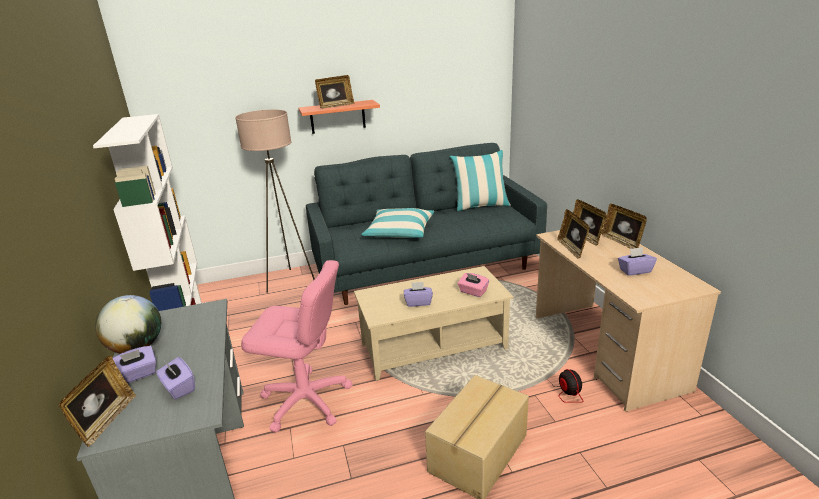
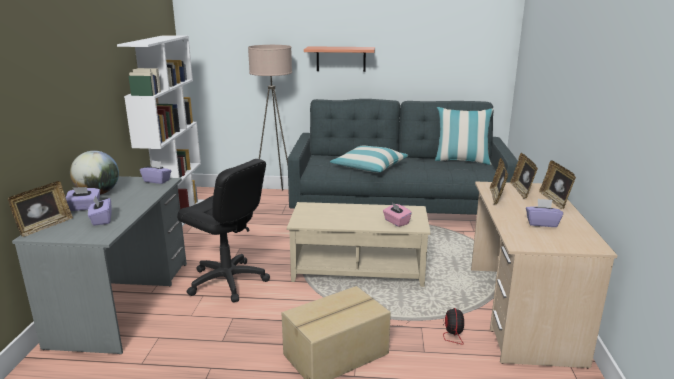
camera: 20 degrees right, 5 degrees down
(306, 401) = (227, 281): pink office chair -> black office chair
(336, 106) = (337, 47): picture frame -> none
(418, 302) = (342, 219): purple tissue box -> purple tissue box (157, 181)

